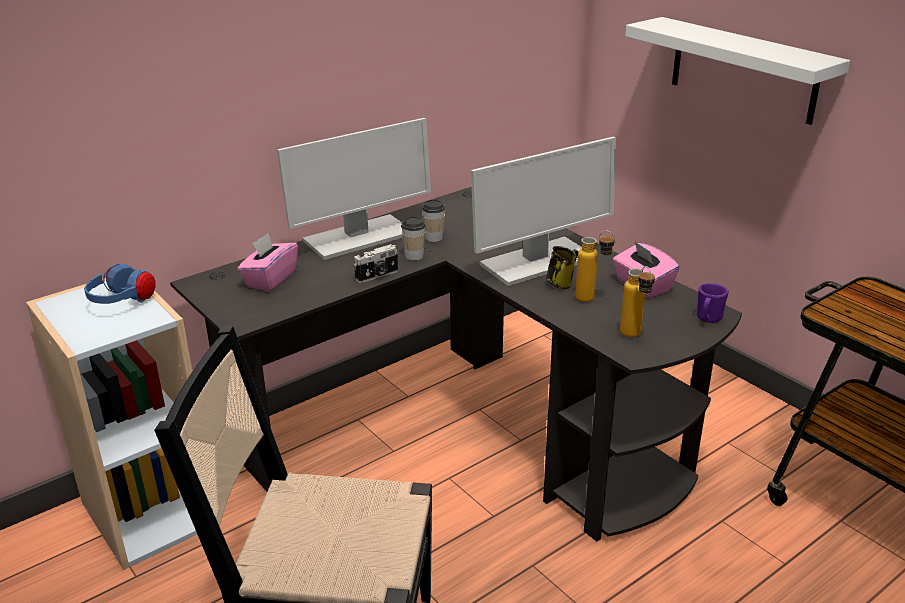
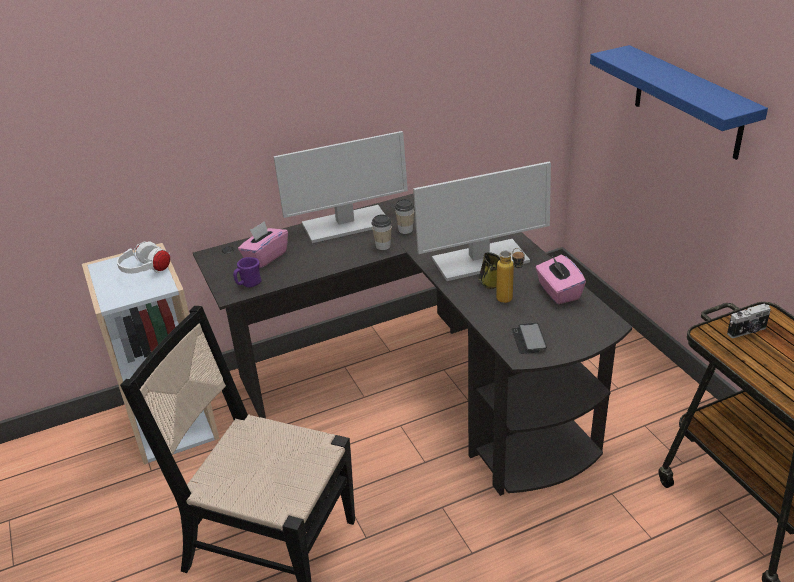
camera: 15 degrees right, 5 degrees up
(123, 302) = (146, 271): blue headphones -> white headphones
(378, 276) = (347, 262): camera -> camera (747, 331)
(634, 337) = (529, 339): bottle -> phone
(707, 319) = (599, 329): purple mug -> purple mug (248, 284)
(743, 70) = (688, 102): white shelf -> blue shelf

